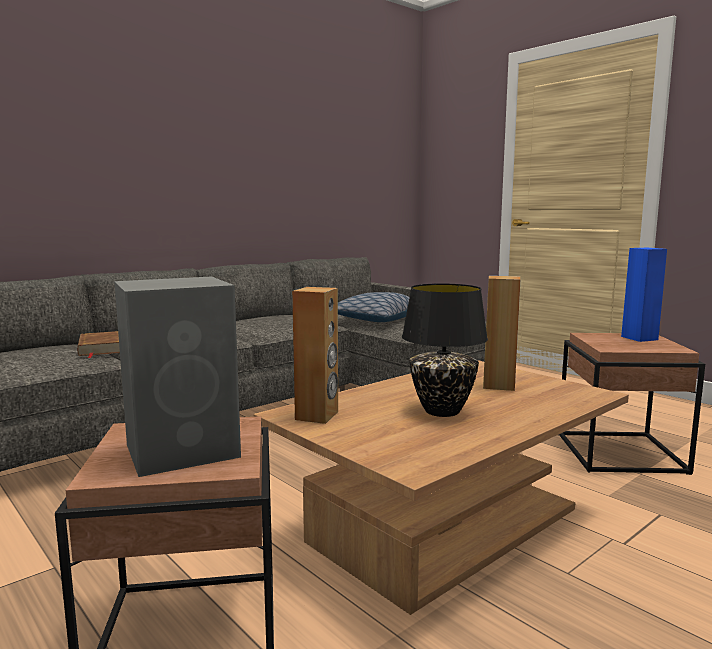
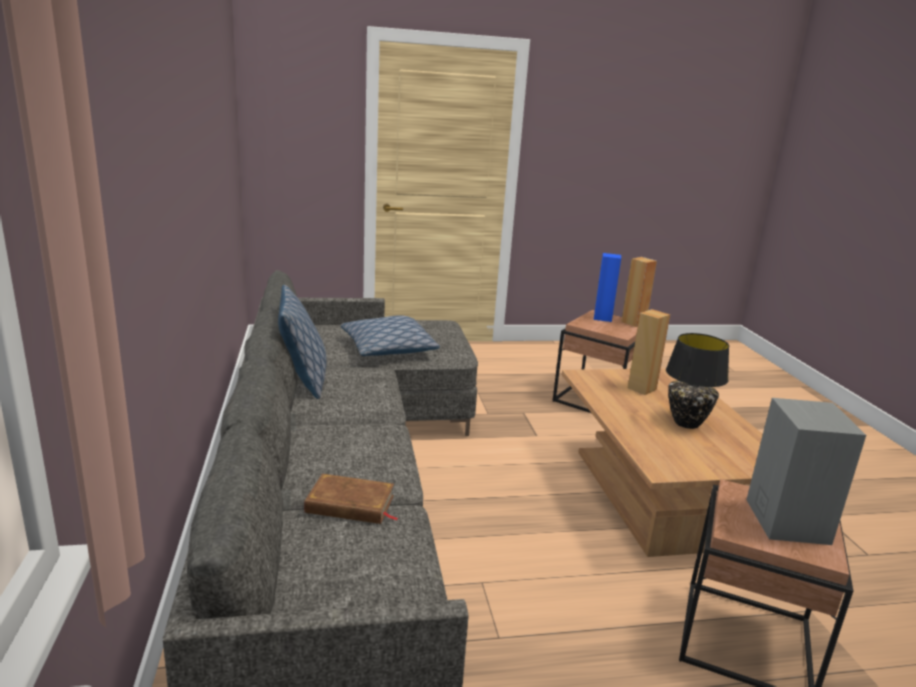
camera: 60 degrees left, 10 degrees up
(269, 316) = (303, 381): none -> pillow
(317, 416) = (673, 462): brown speaker -> brown speaker (633, 323)

